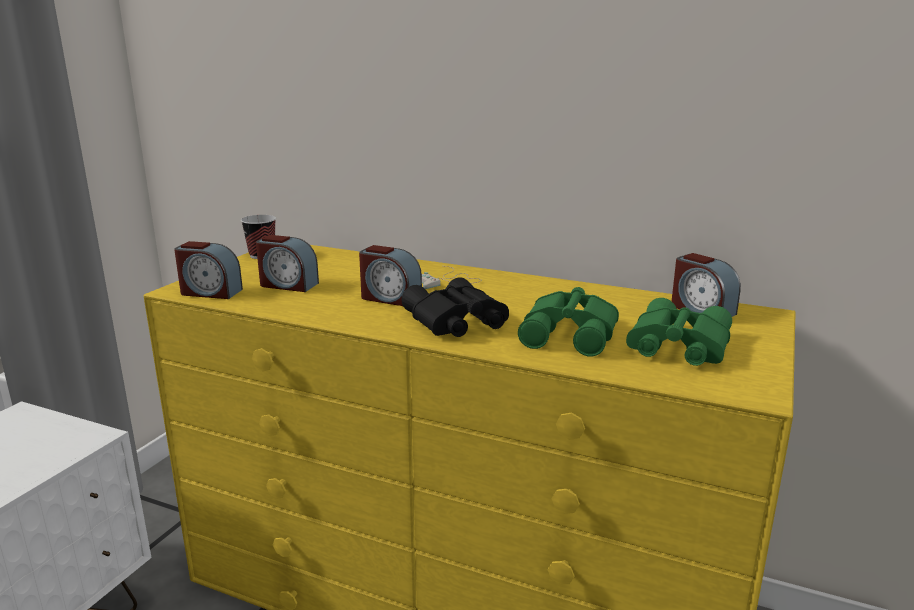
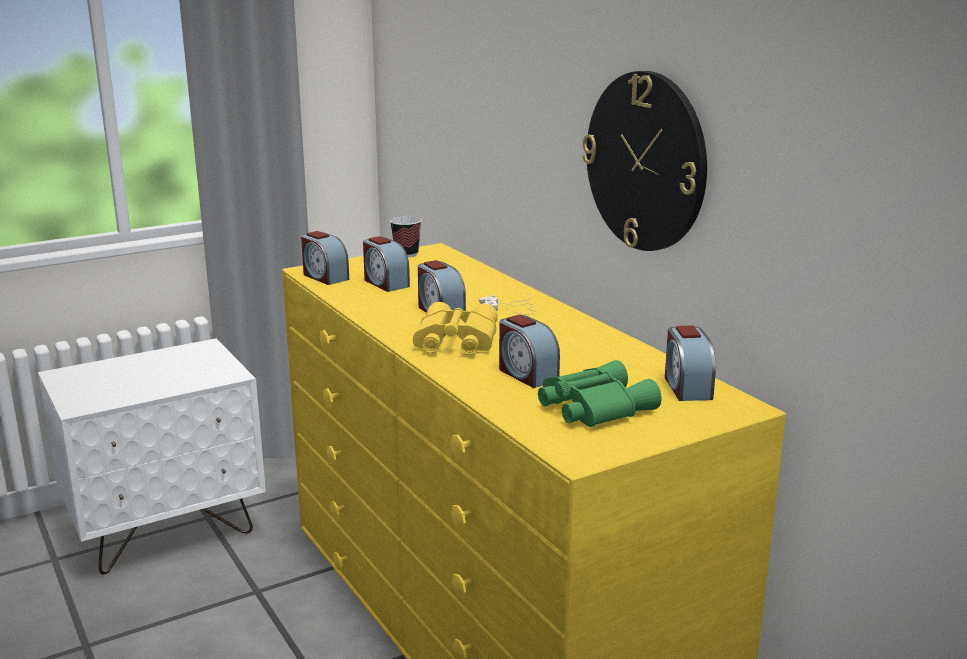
camera: 35 degrees right, 0 degrees up
(455, 322) = (454, 341): black binoculars -> yellow binoculars
(571, 333) = (526, 374): green binoculars -> alarm clock
(589, 111) = (645, 161): none -> wall clock

